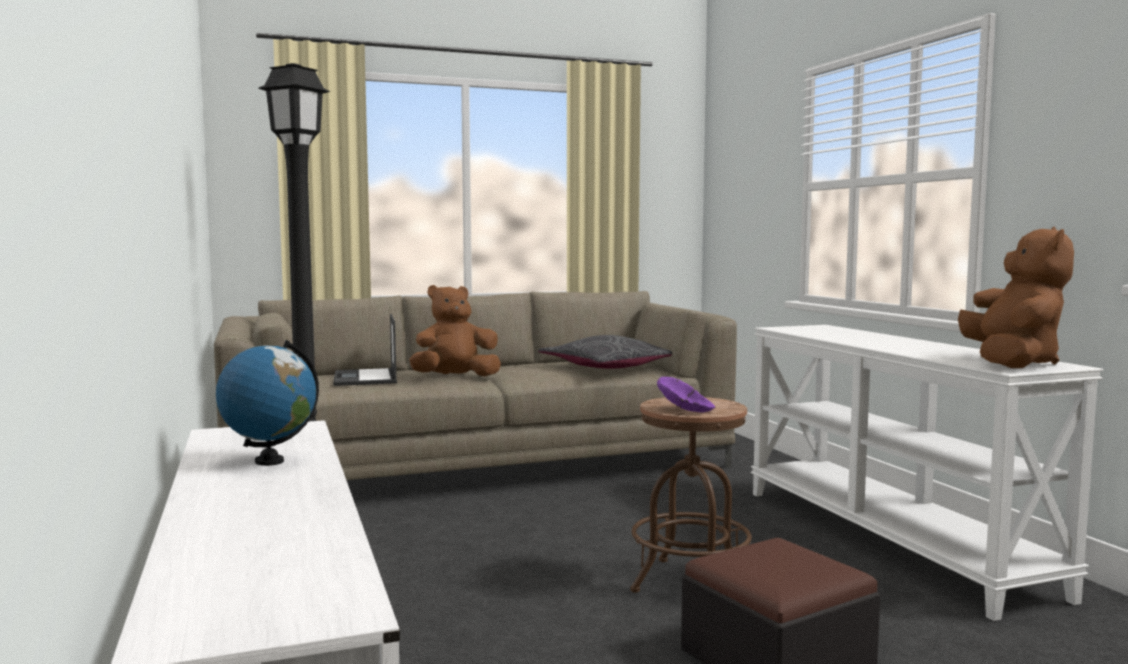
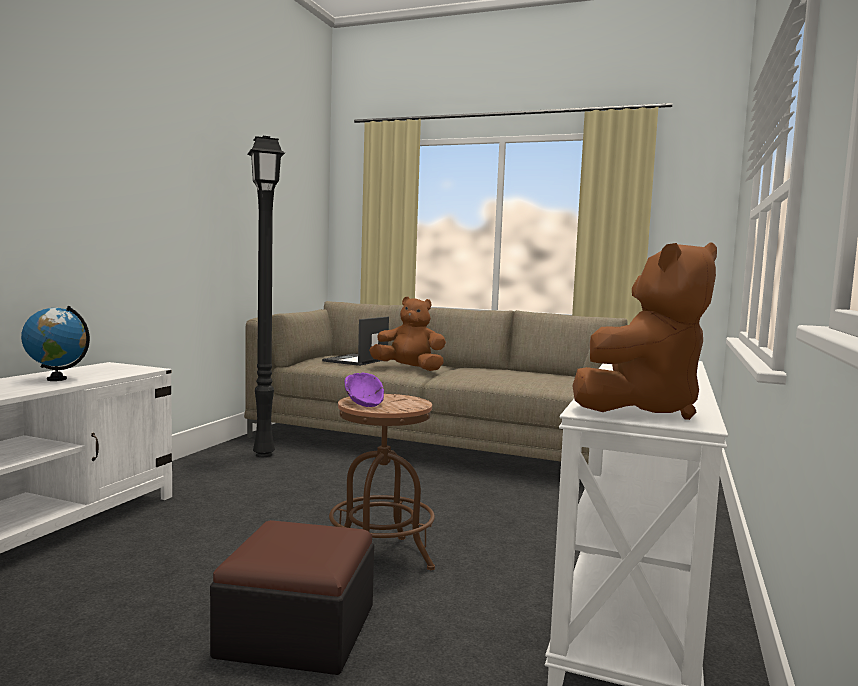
camera: 40 degrees right, 0 degrees up
(608, 367) = (538, 379): grey pillow -> none

